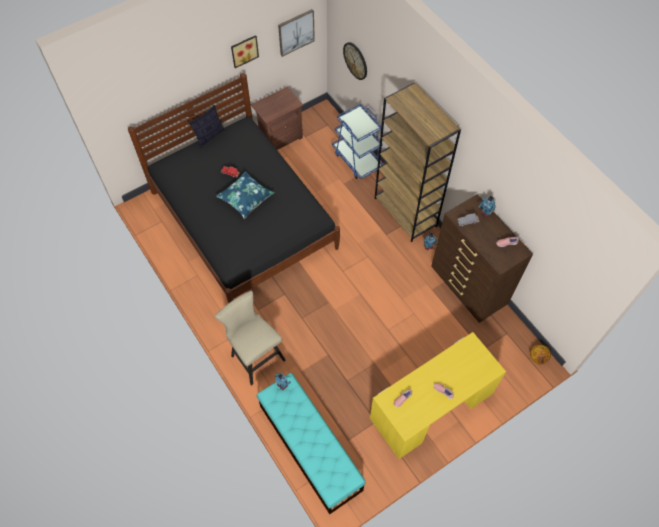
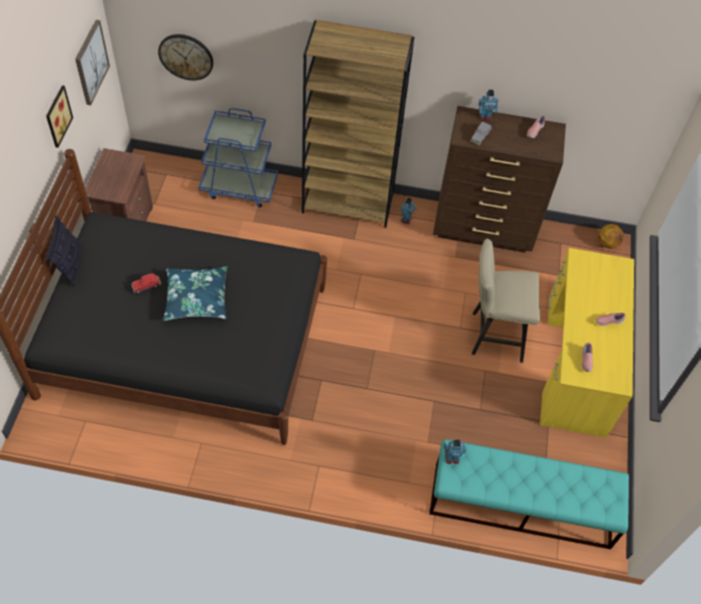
camera: 50 degrees left, 5 degrees down
(255, 356) = (364, 469): beige stool -> beige stool (492, 335)

